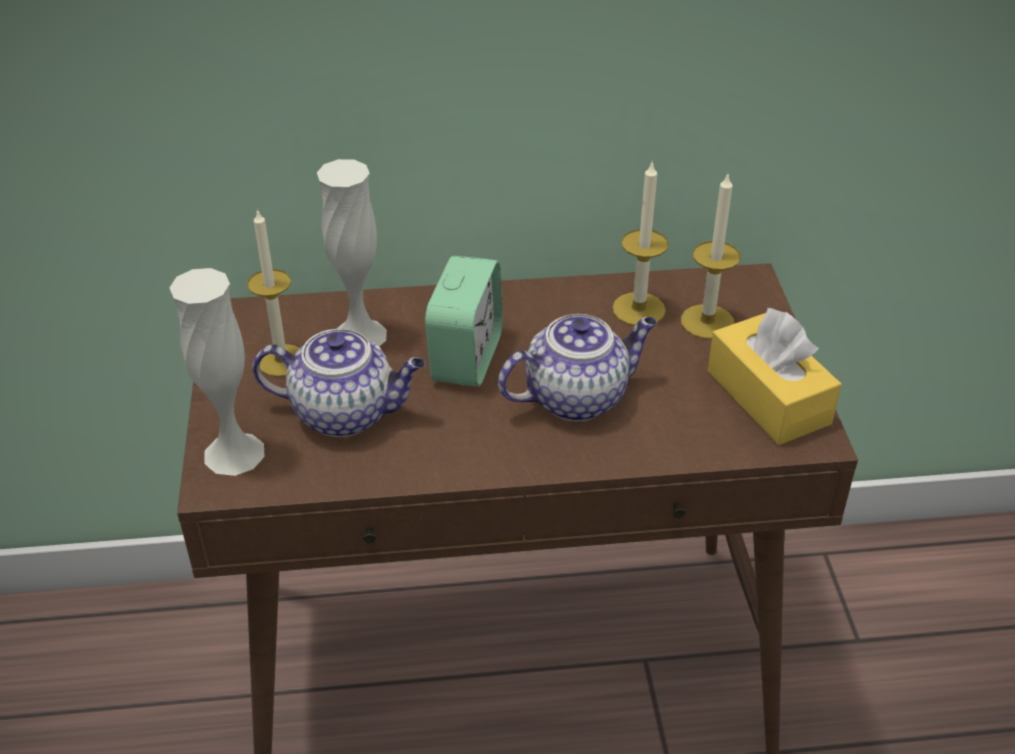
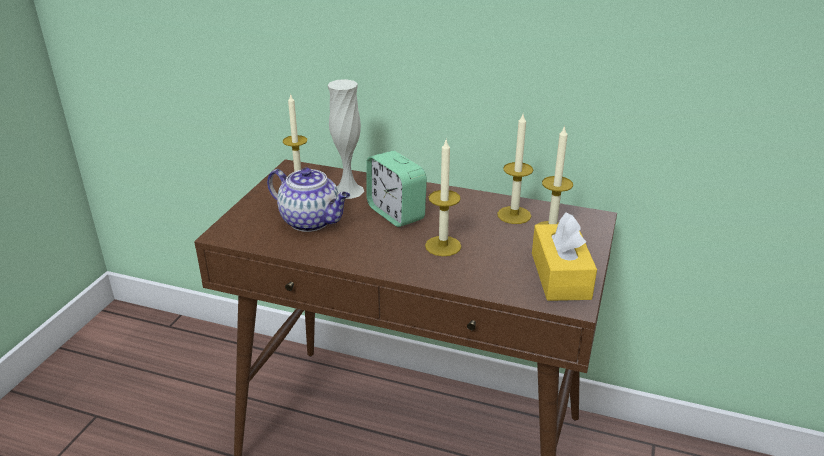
camera: 25 degrees right, 10 degrees down
(234, 453) = (242, 224): white vase -> none
(466, 357) = (396, 213): alarm clock -> alarm clock turned 105 degrees clockwise
(577, 397) = (443, 246): teapot -> candle

